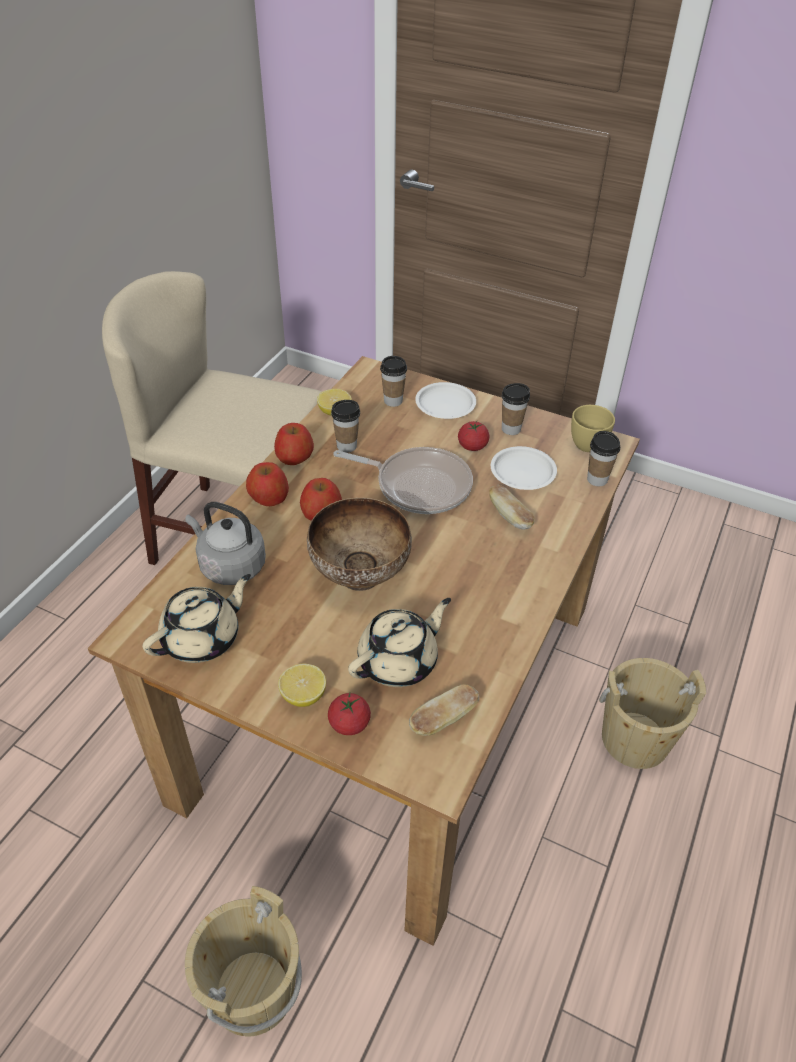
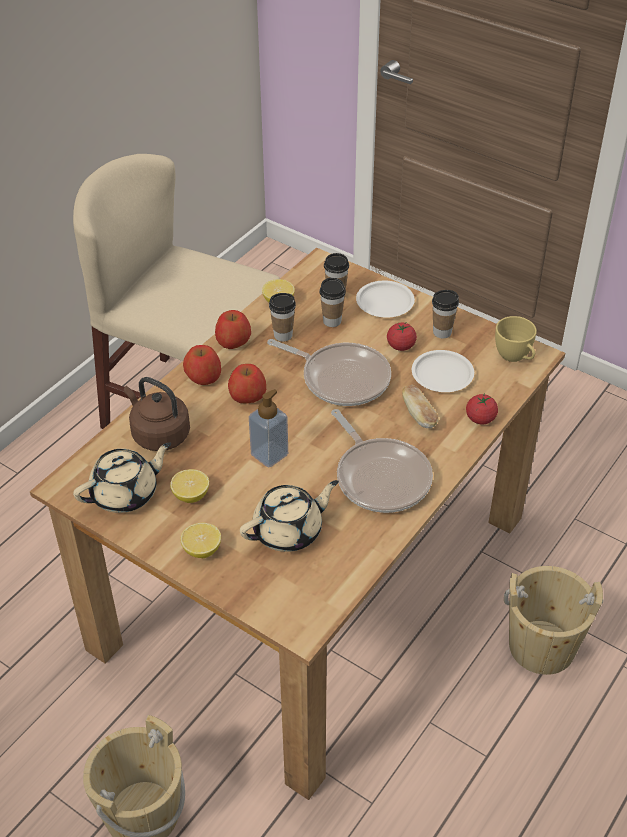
camera: 10 degrees right, 0 degrees up
(229, 565) = (158, 434): grey kettle -> brown kettle
(279, 632) = (191, 495): none -> lemon
(349, 724) = (236, 577): tomato -> tomato (480, 418)
(358, 575) = (269, 454): bowl -> soap dispenser
(443, 719) = (316, 582): bread -> none
(486, 588) = (380, 477): none -> frying pan
(597, 479) = (511, 388): cup -> cup (332, 321)

